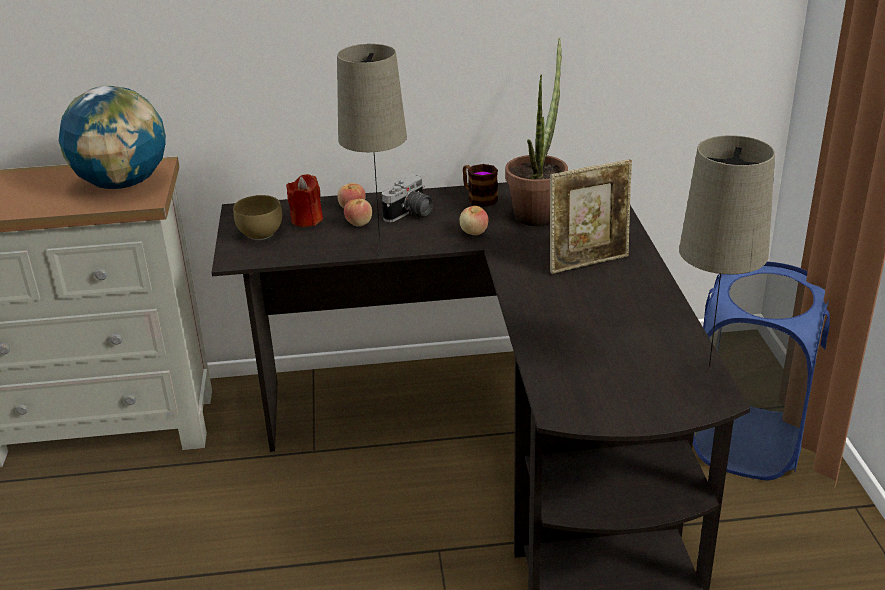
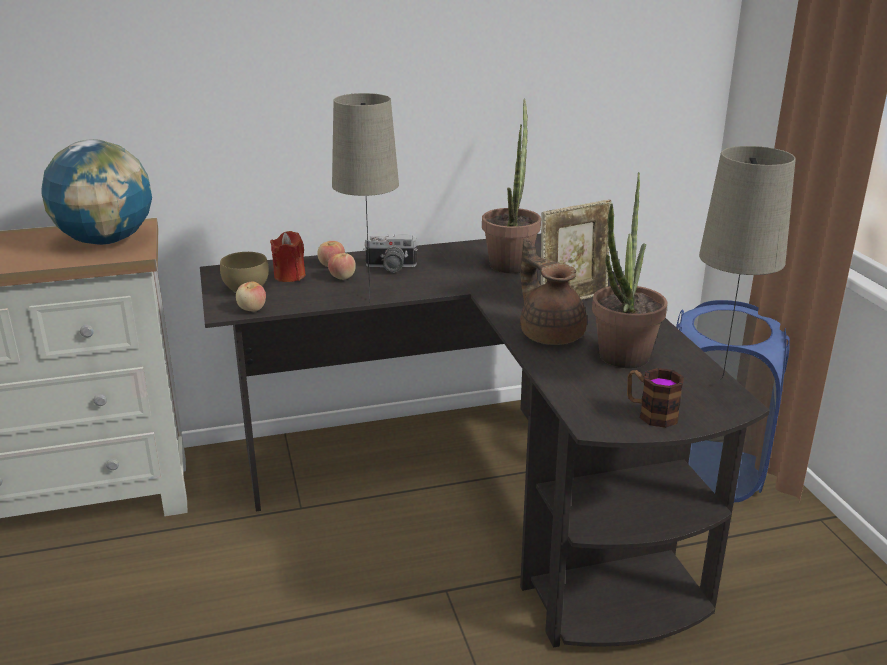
camera: 10 degrees left, 5 degrees down
(410, 214) = (390, 268): camera -> camera turned 60 degrees clockwise
(474, 232) = (456, 280): apple -> apple (252, 309)
(478, 198) = (450, 253): mug -> mug (651, 413)
(551, 303) = (550, 334): none -> brown teapot
(612, 340) = (620, 361): none -> potted plant

